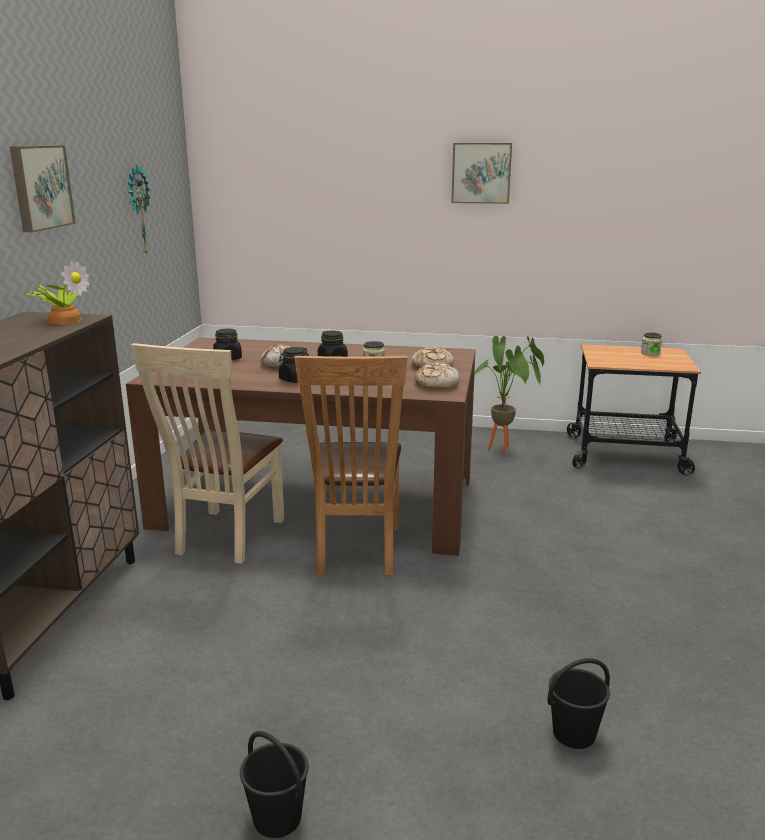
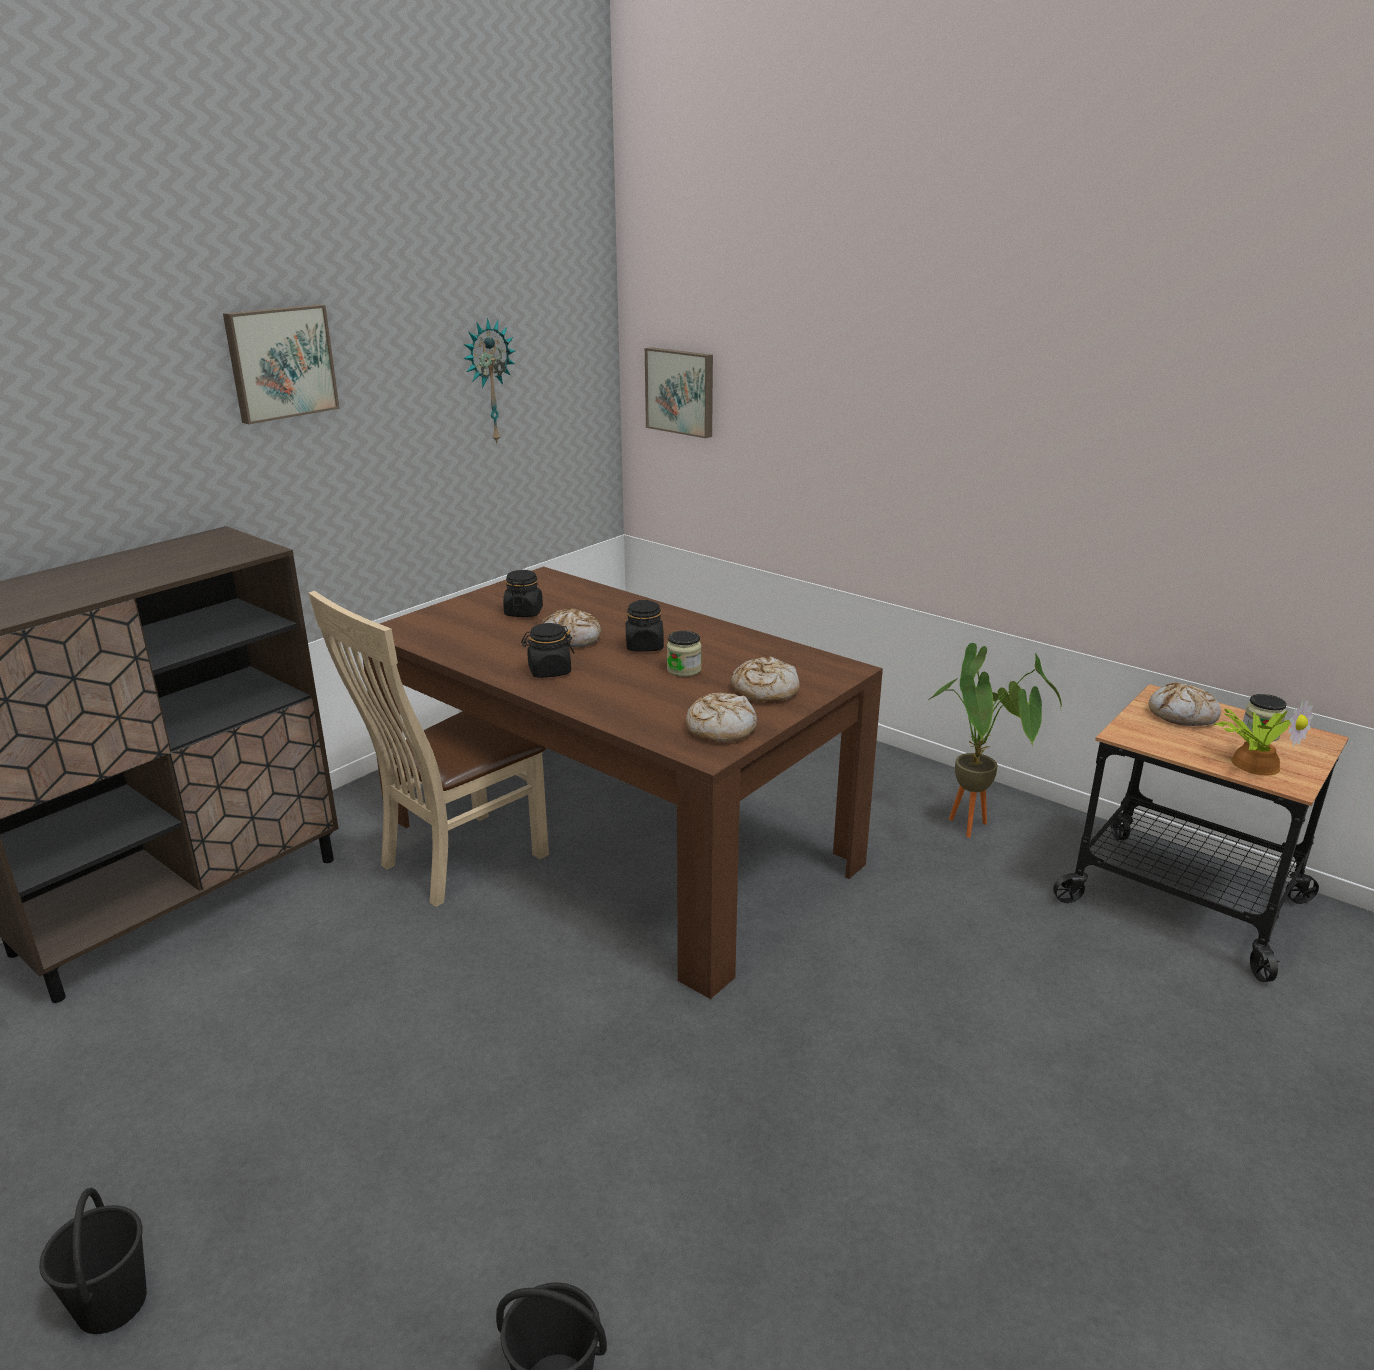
camera: 30 degrees right, 5 degrees up
(64, 320) = (230, 550): potted plant -> potted plant (1254, 762)
(356, 552) = (581, 941): brown chair -> none
(481, 173) = (1013, 357): picture -> picture (681, 391)
(611, 352) = (1183, 715): none -> bread

